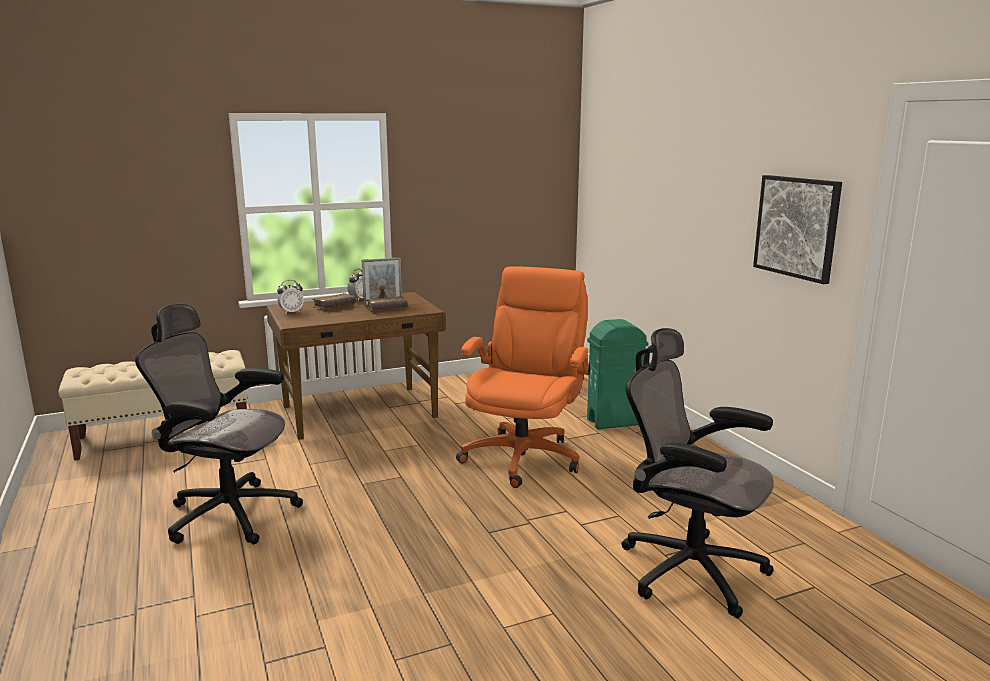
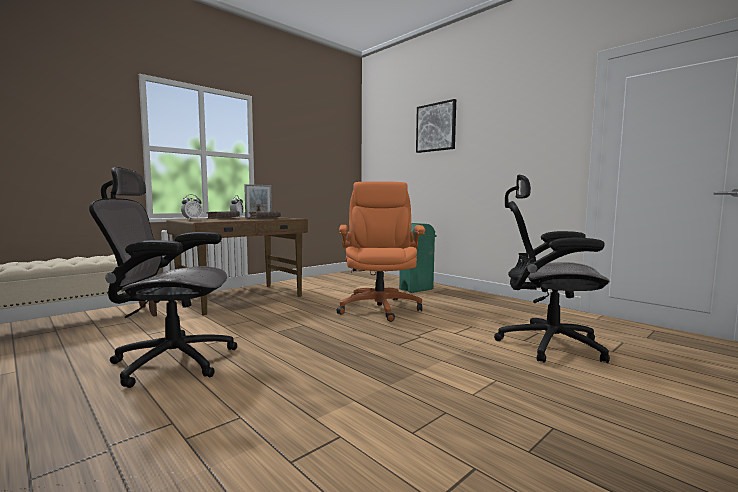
camera: 20 degrees left, 10 degrees down
(797, 227) = (535, 146): picture -> picture (436, 127)

